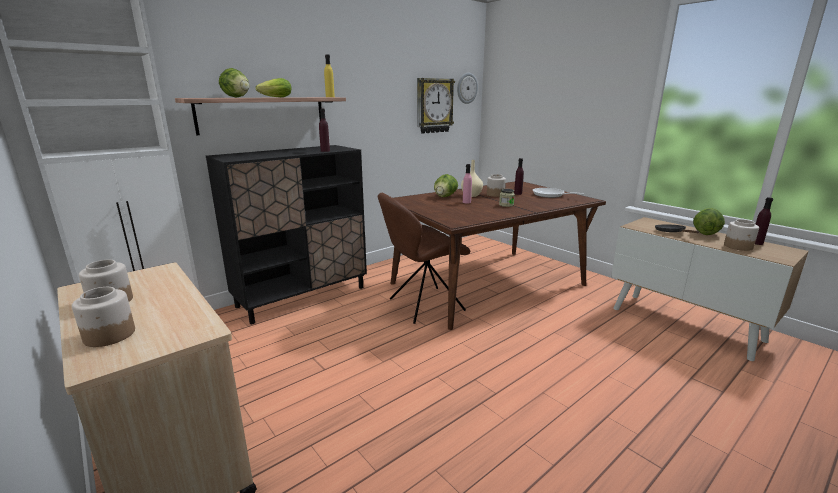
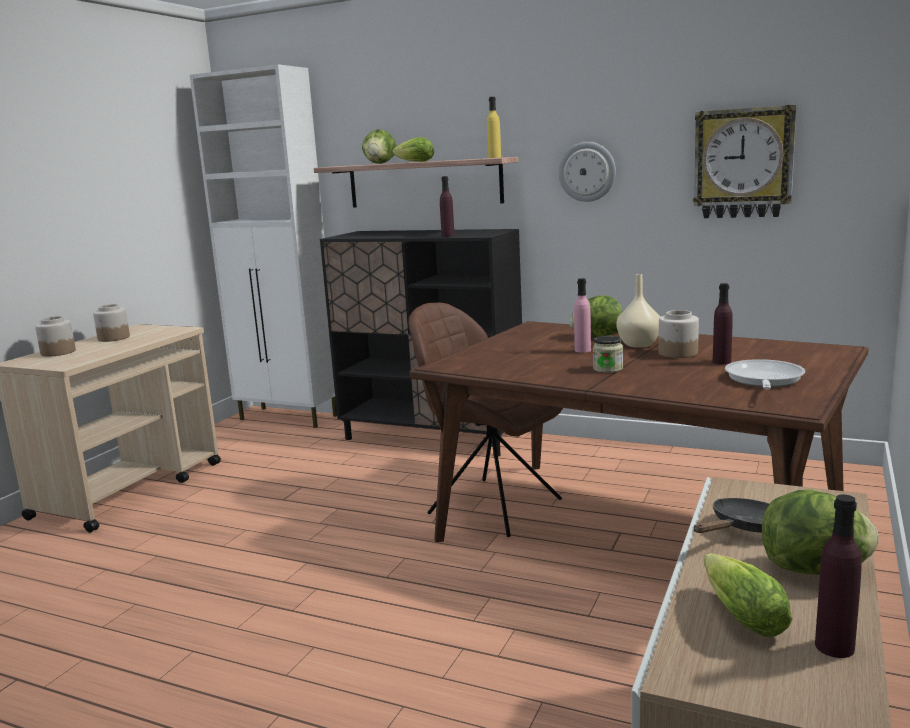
camera: 65 degrees right, 5 degrees down
(466, 88) = (851, 121): wall clock -> wall clock (587, 171)
(738, 246) = (739, 614): jar -> lettuce

